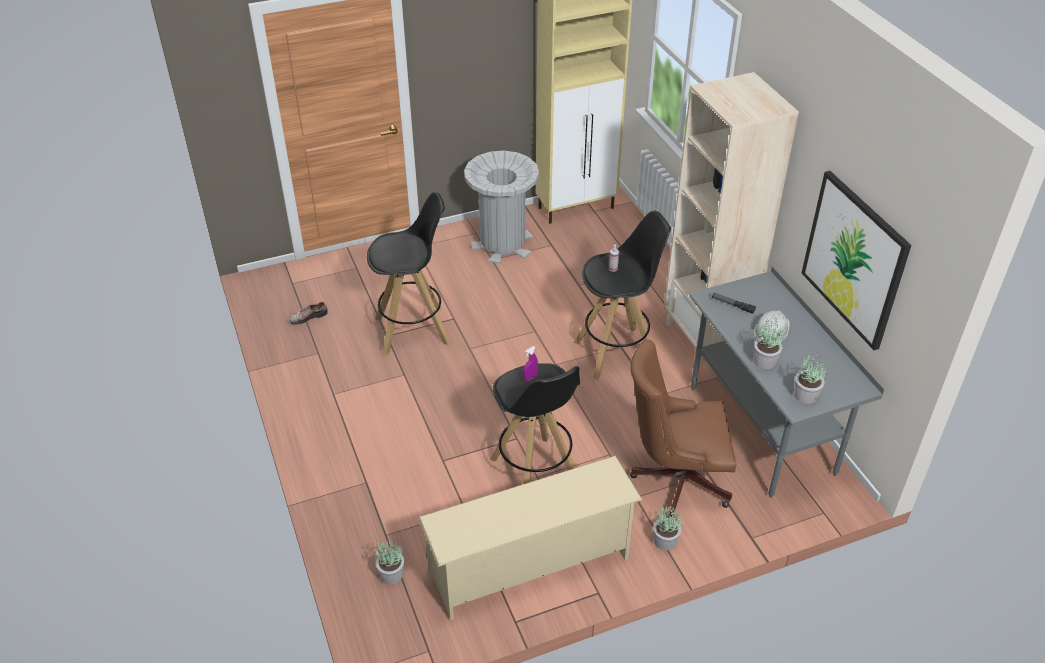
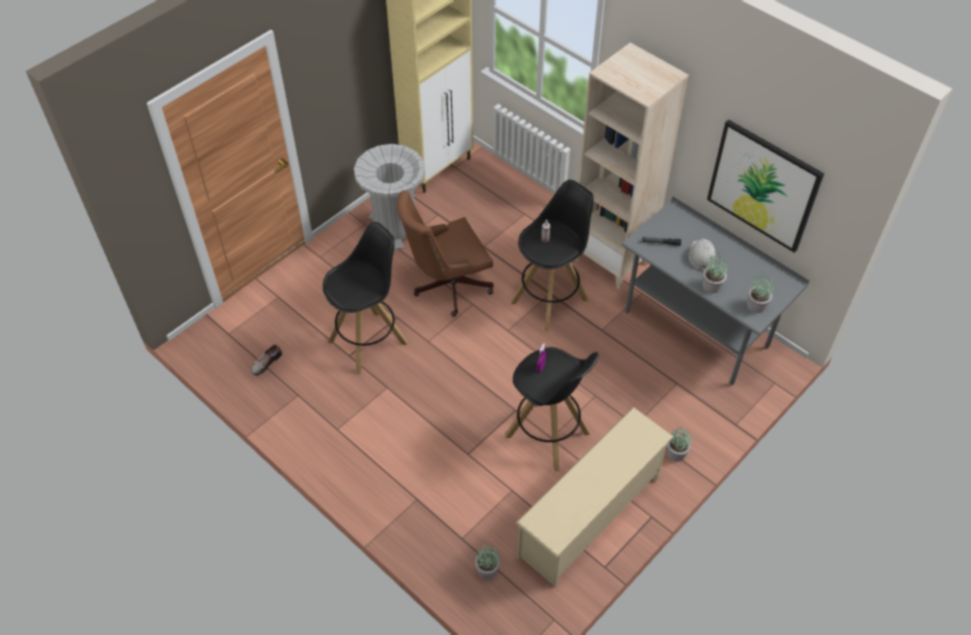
camera: 25 degrees left, 10 degrees up
(675, 479) = (655, 397): brown office chair -> brown office chair (447, 286)

